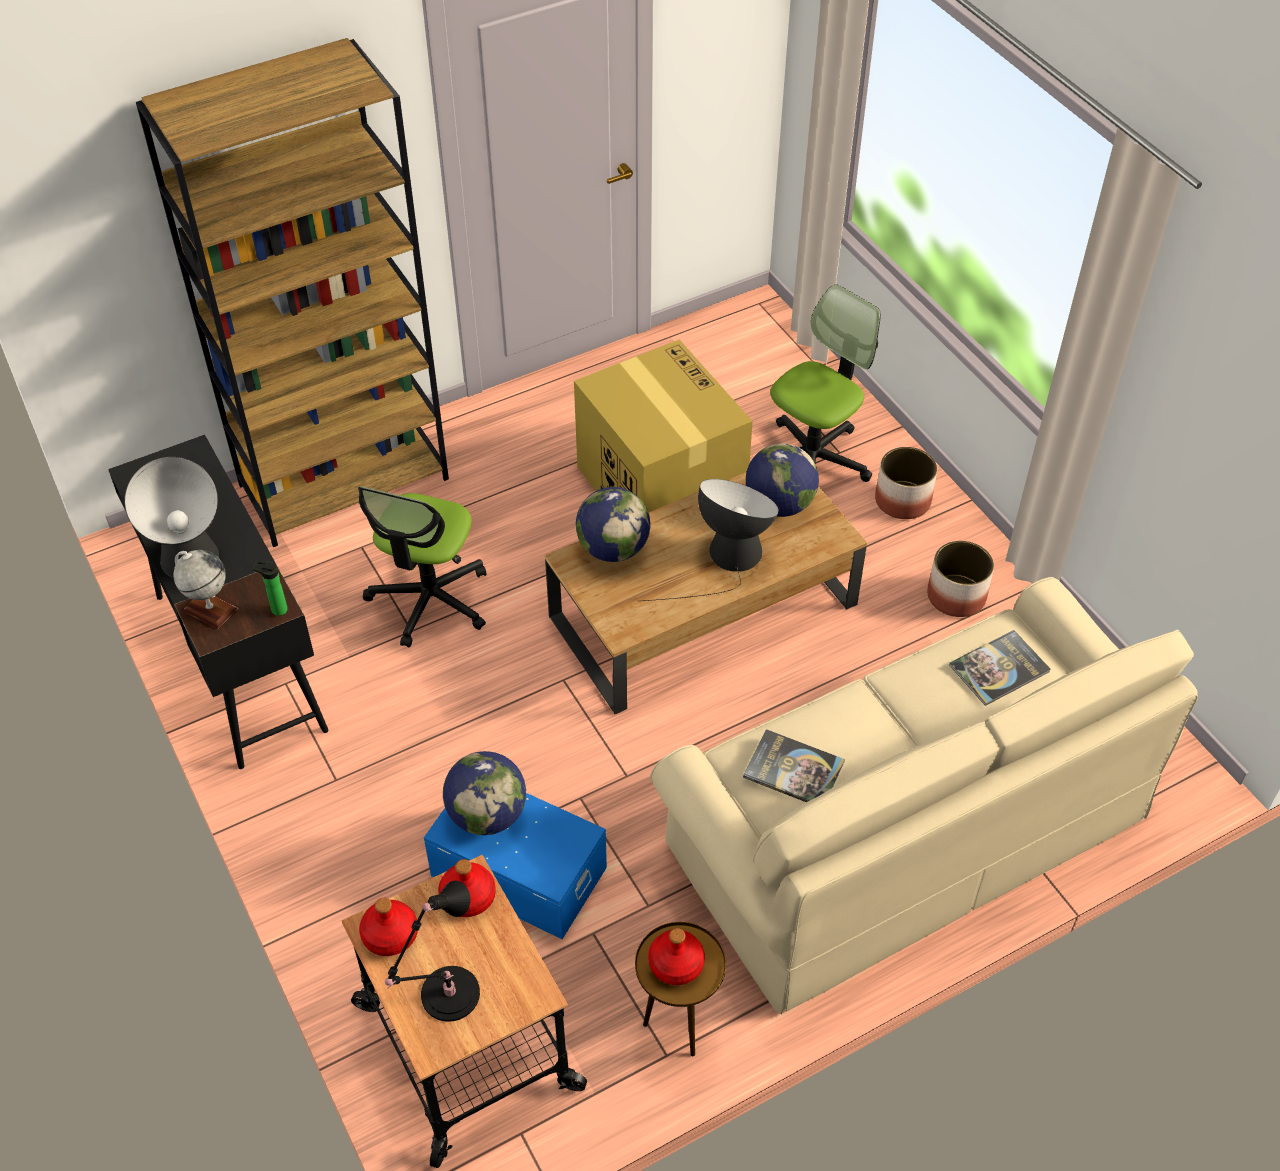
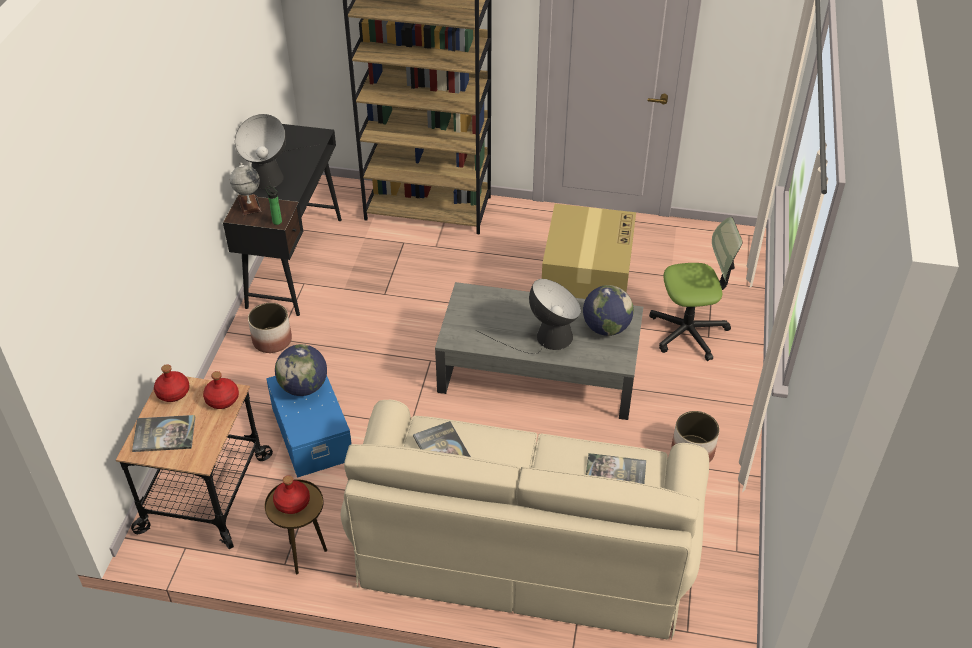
camera: 40 degrees right, 5 degrees down
(430, 600) = (408, 285): office chair -> none
(446, 997) = (164, 434): black table lamp -> book
(613, 549) = (492, 299): globe -> none
(702, 611) = (537, 371): brown coffee table -> grey coffee table
(902, 500) = (717, 383): planter -> planter (272, 340)

